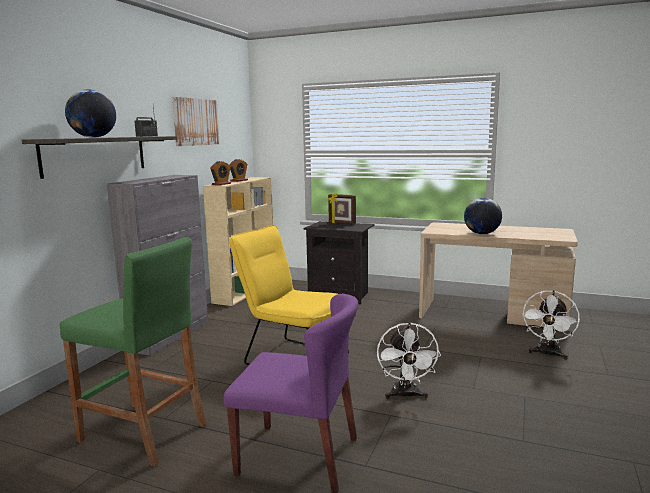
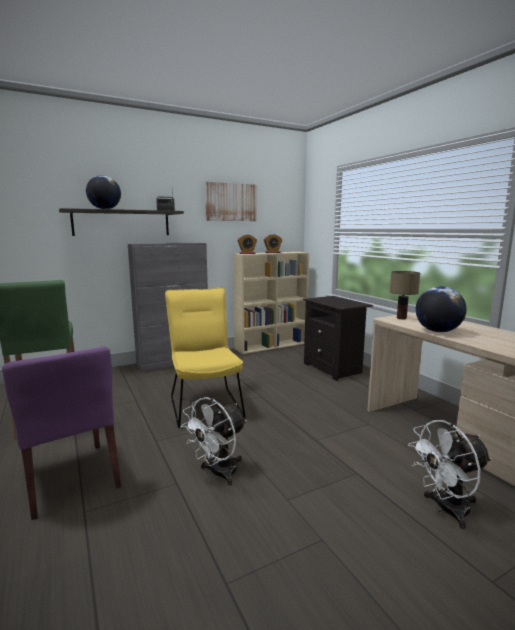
camera: 40 degrees right, 0 degrees up
(342, 223) = (344, 300): picture frame -> none
(437, 229) = (402, 318): none -> table lamp

